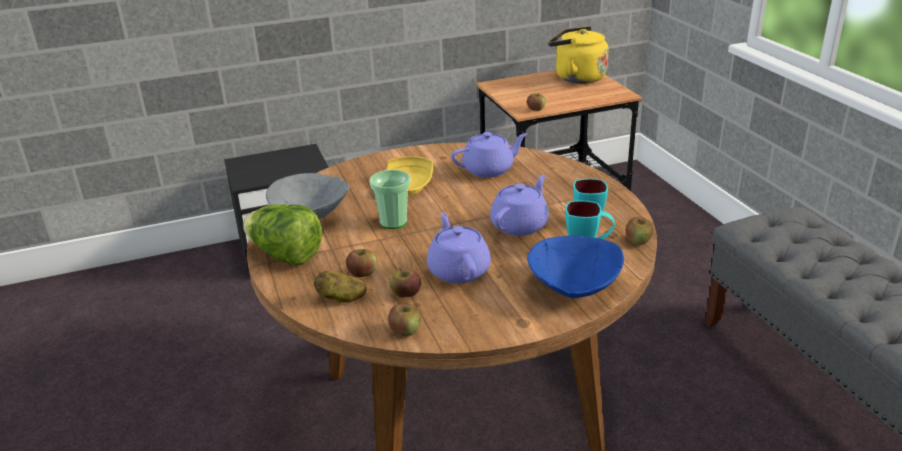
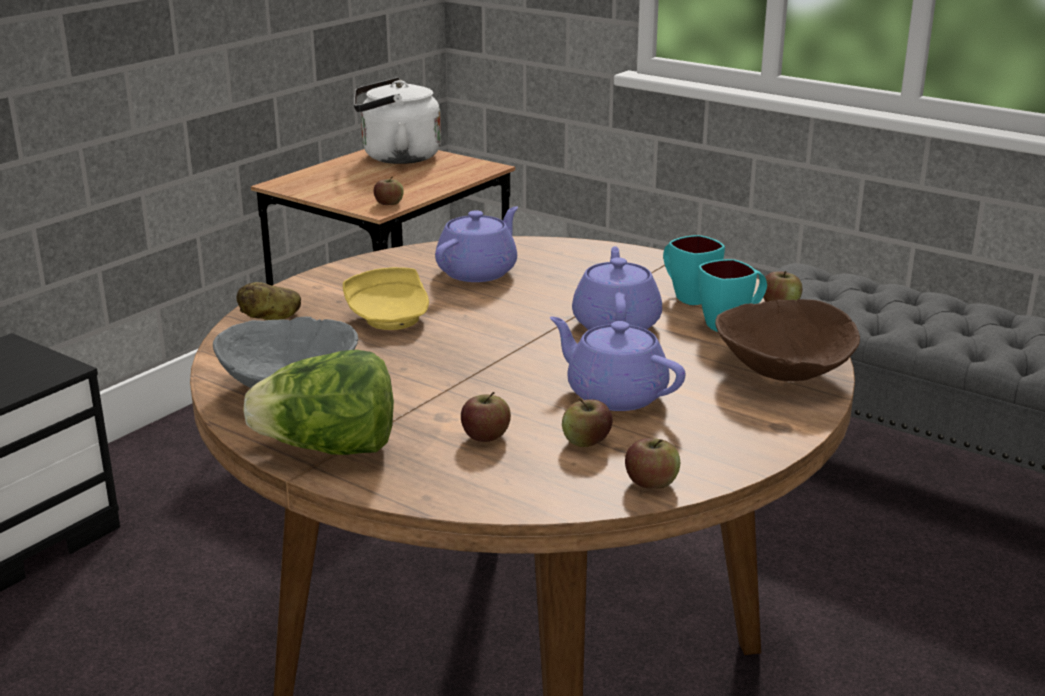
camera: 35 degrees left, 5 degrees down
(341, 298) = (503, 475): potato -> potato (271, 318)
(393, 222) = (435, 364): cup -> none
(575, 287) = (783, 372): blue bowl -> brown bowl
(576, 78) = (396, 157): yellow kettle -> white kettle

